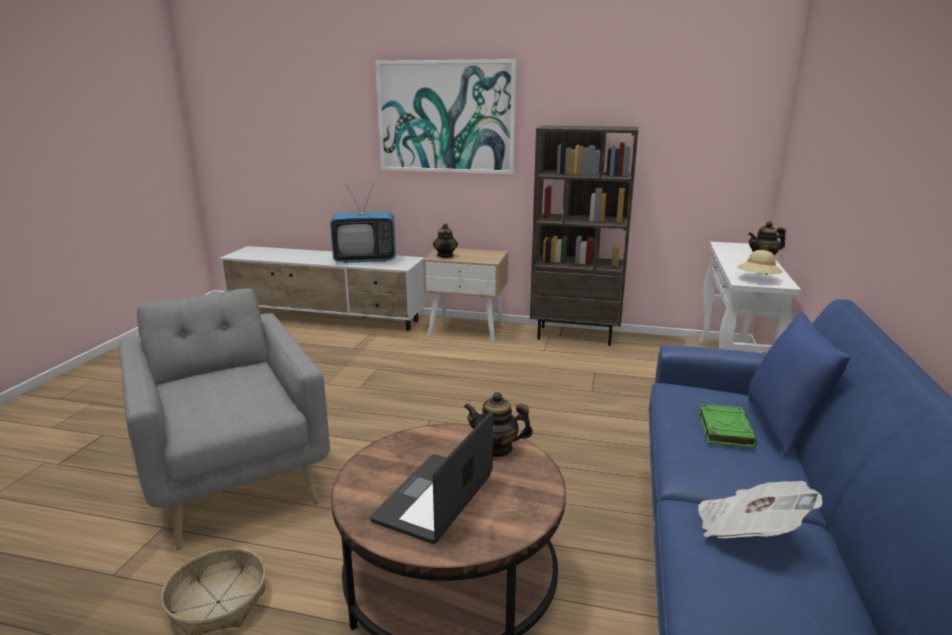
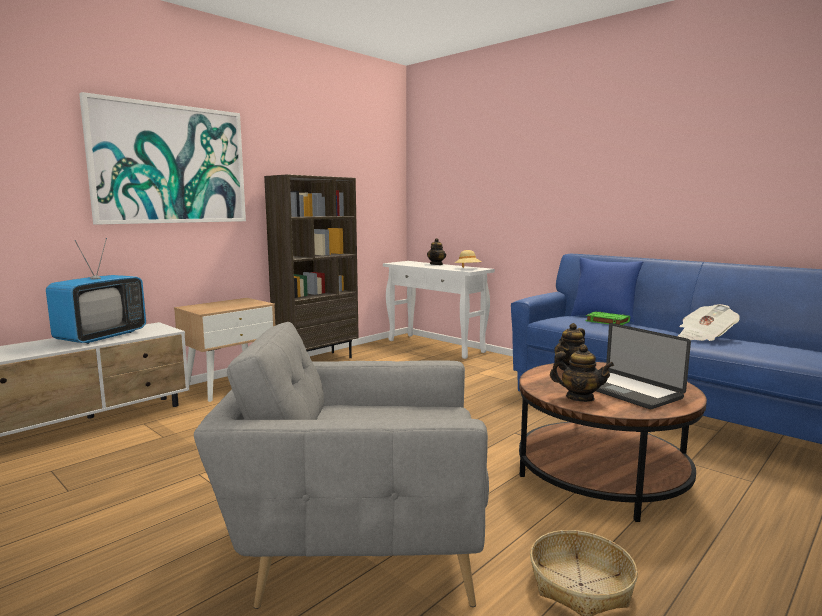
camera: 60 degrees left, 10 degrees down
(445, 256) = (210, 309): teapot -> teapot (579, 398)

